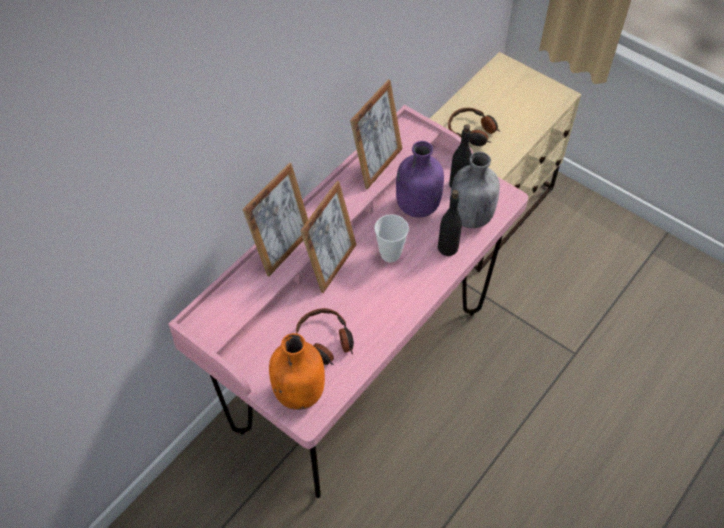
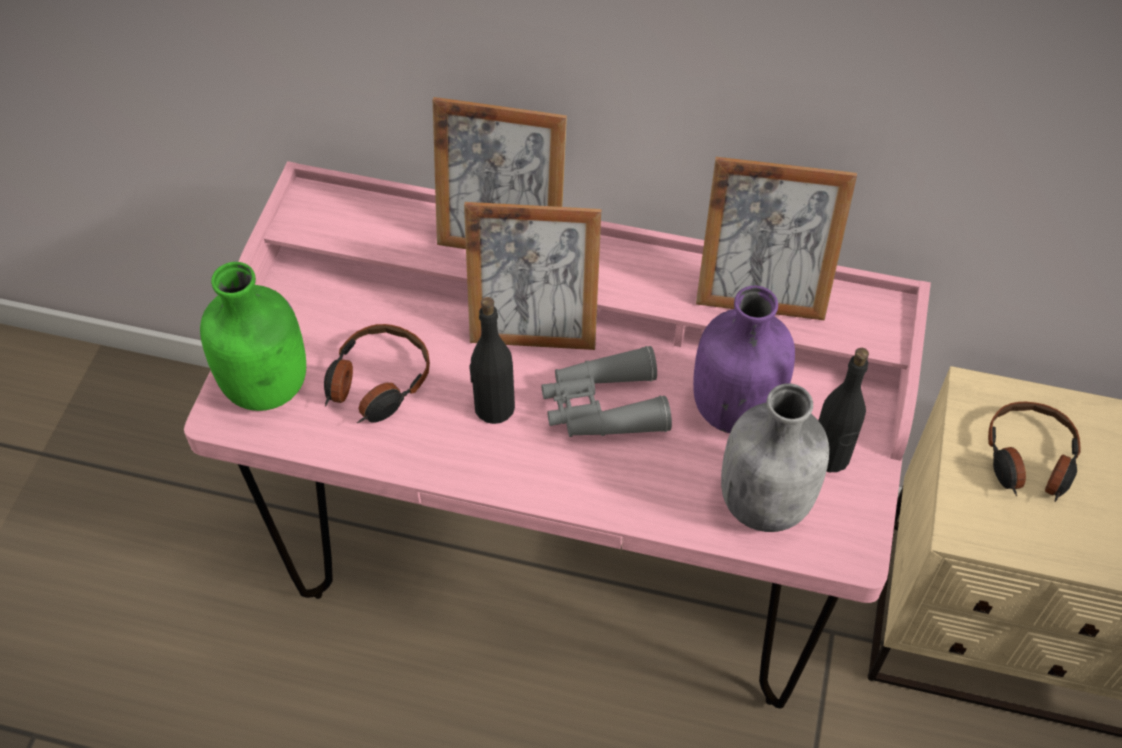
camera: 65 degrees right, 0 degrees up
(299, 391) = (268, 385): orange bottle -> green bottle
(390, 254) = (602, 406): cup -> grey binoculars
(447, 248) = (667, 490): black bottle -> black bottle (494, 407)

